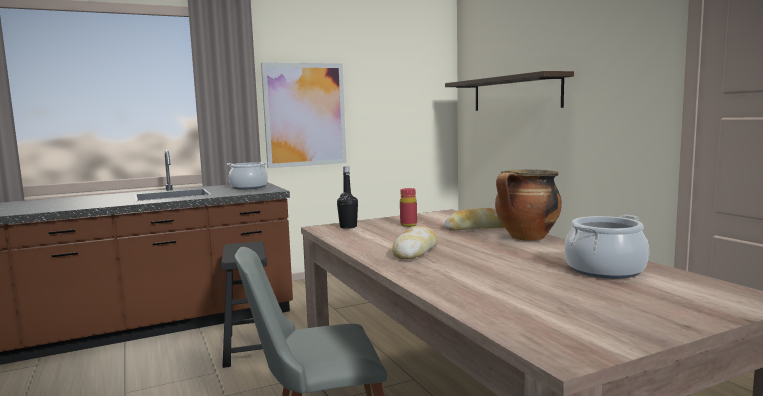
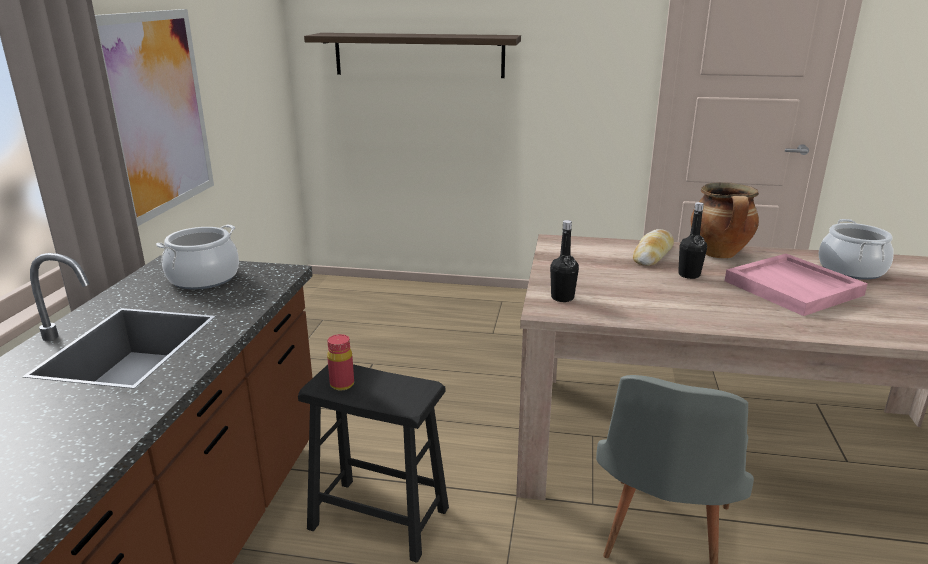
camera: 55 degrees left, 15 degrees up
(408, 225) = (596, 272): red bottle -> red bottle (342, 384)
(416, 251) = (727, 304): bread -> none
(455, 238) = (689, 275): none -> black bottle
(498, 260) = (794, 288): none -> pink tray

